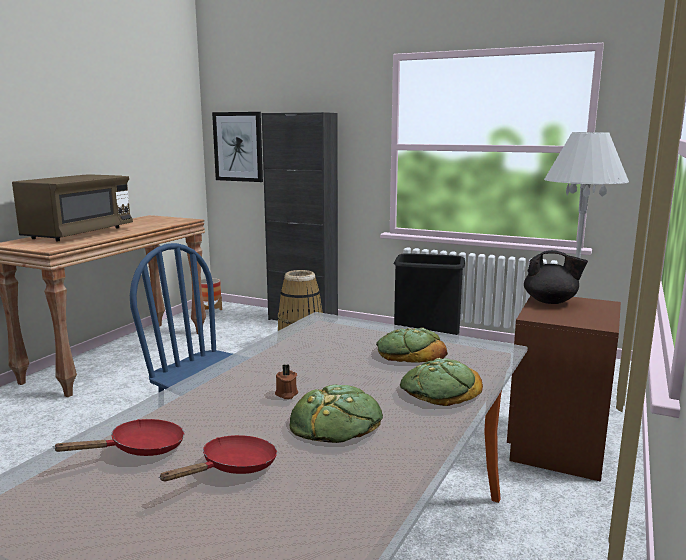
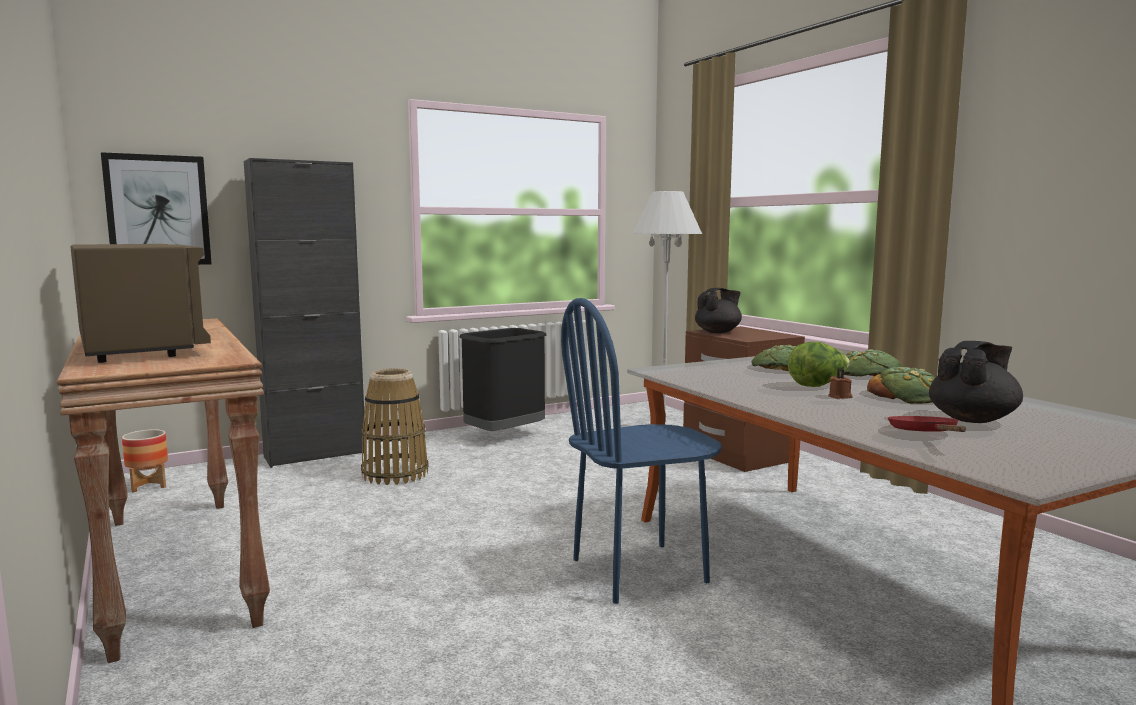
camera: 55 degrees left, 5 degrees down
(233, 468) = (973, 419): red frying pan -> black teapot
(333, 378) = (818, 385): none -> lettuce

